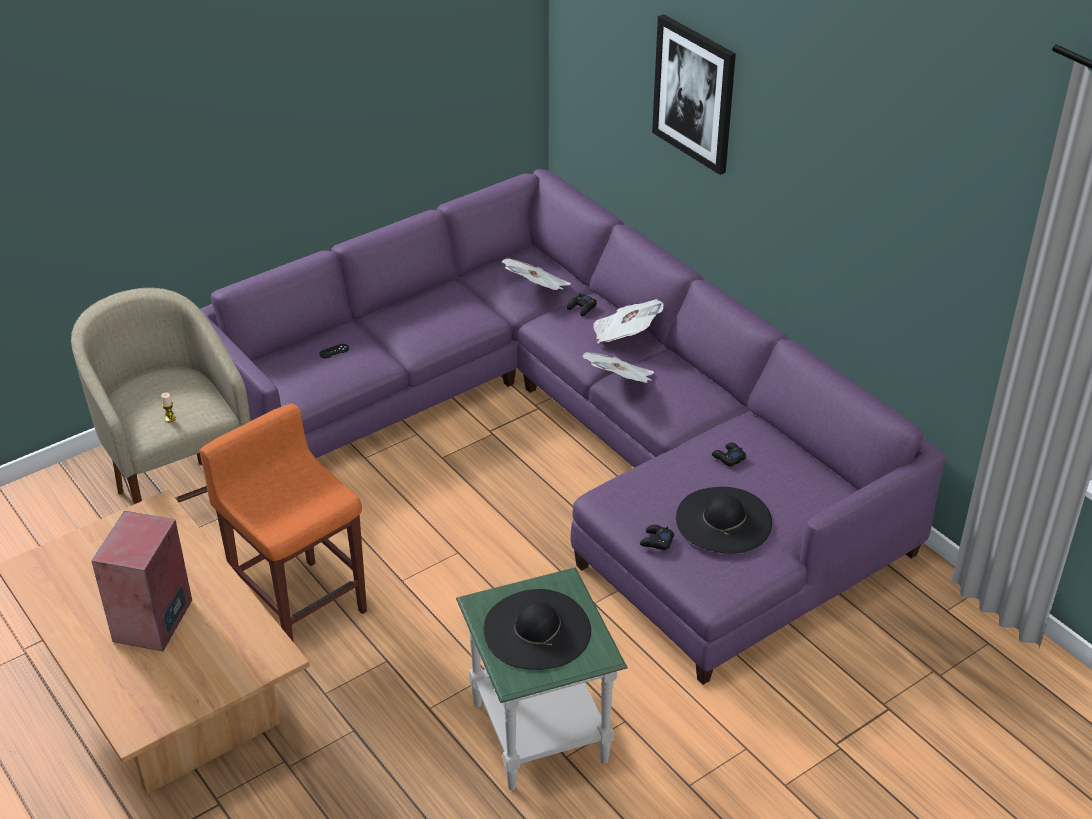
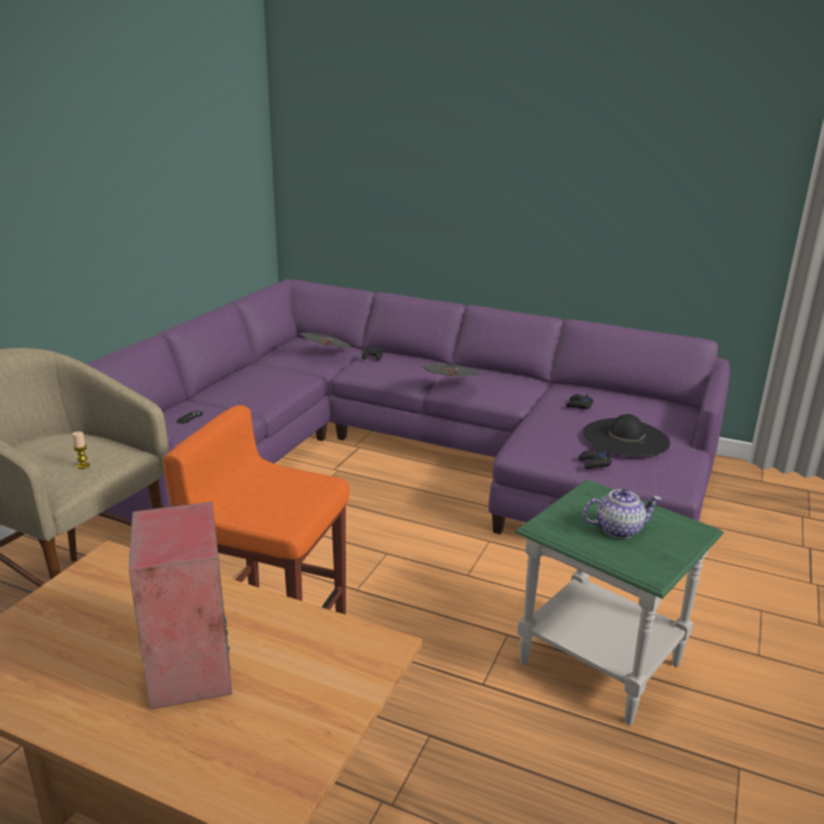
camera: 30 degrees left, 15 degrees down
(537, 630) = (619, 529): black hat -> teapot
(625, 334) = (421, 363): newspaper -> none
(694, 93) = (436, 160): picture -> none

